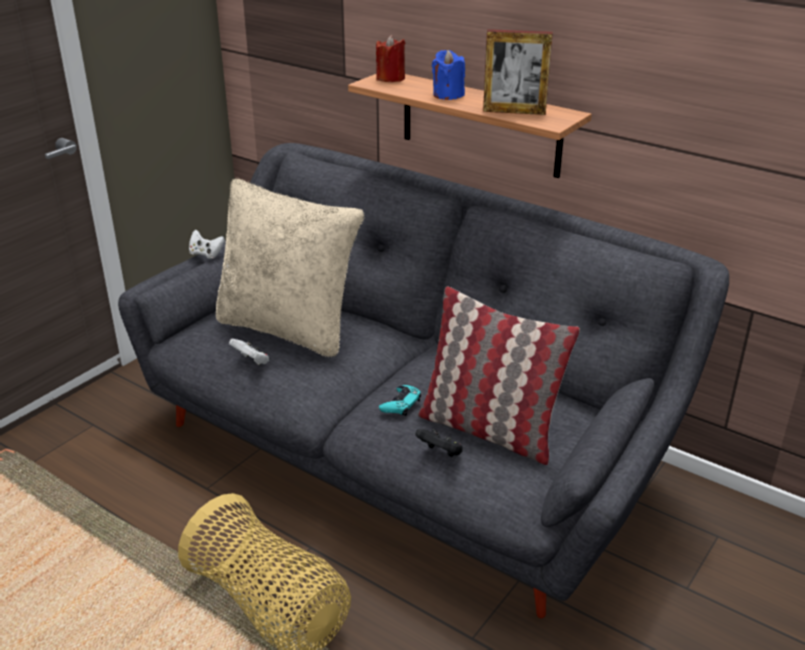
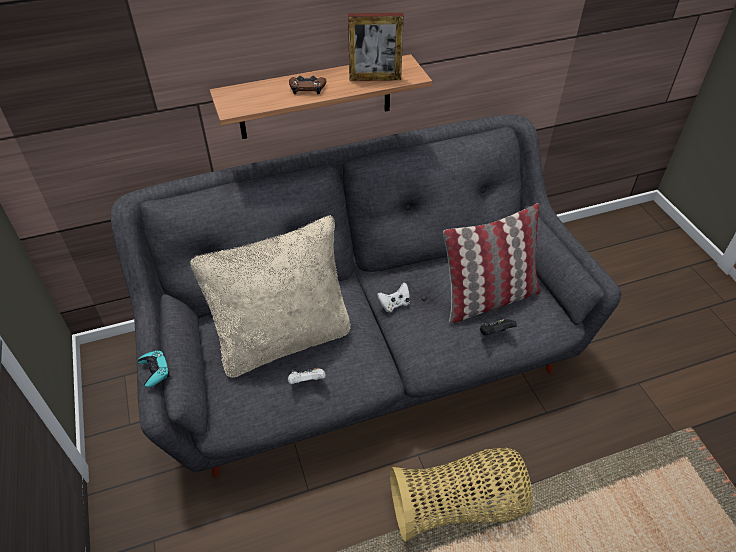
camera: 55 degrees left, 15 degrees up
(206, 254) = (156, 337): white game controller -> white game controller (394, 304)
(390, 78) = (236, 95): red candle -> none
(401, 404) = (427, 325): turquoise game controller -> turquoise game controller (155, 370)
(448, 95) = (307, 88): blue candle -> brown game controller
(514, 111) = (375, 78): picture frame -> picture frame turned 45 degrees clockwise

